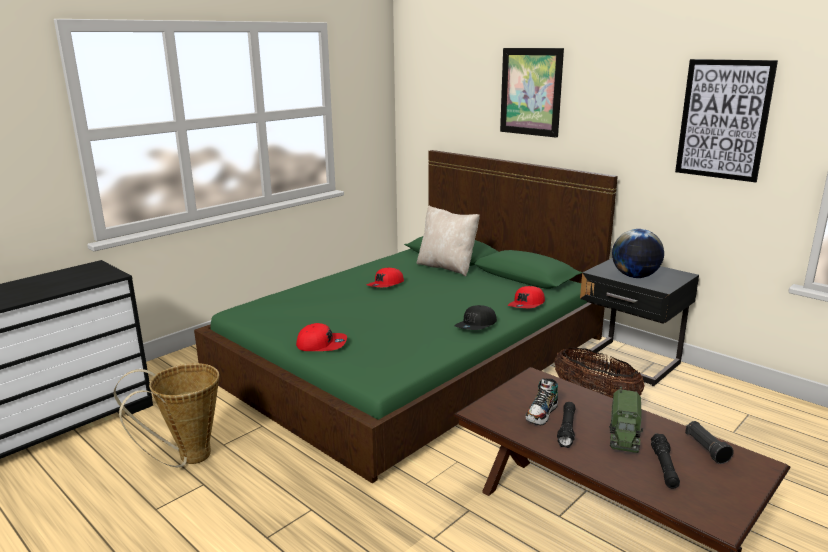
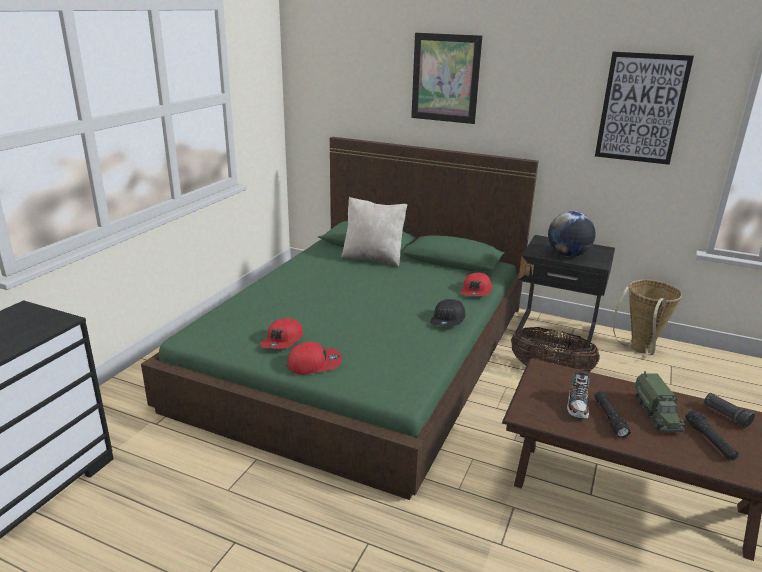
camera: 20 degrees left, 5 degrees up
(187, 458) = (196, 515): basket -> basket (638, 350)
(386, 285) = (328, 285): red cap -> red cap (283, 341)

